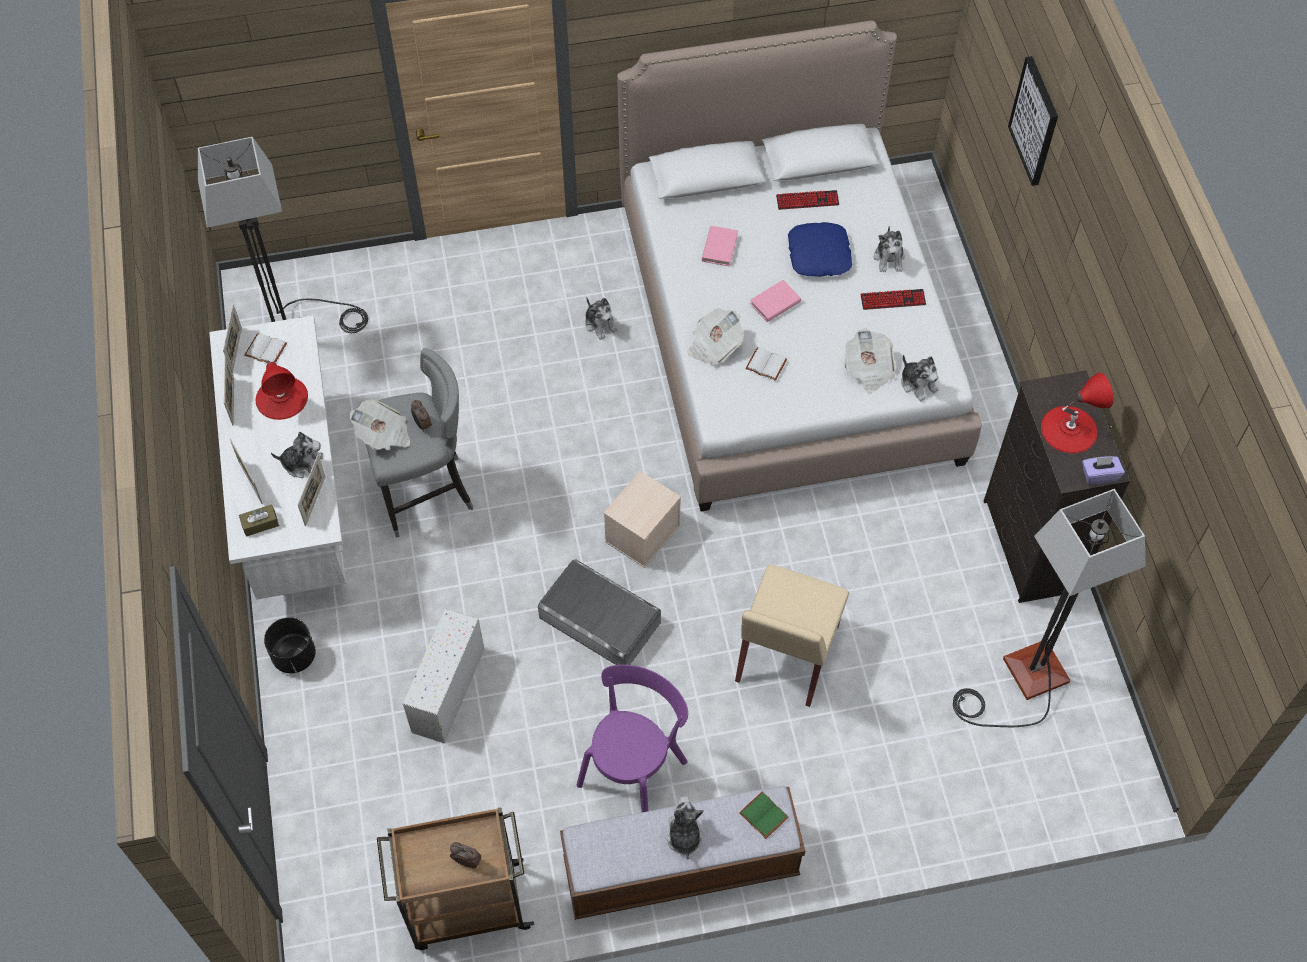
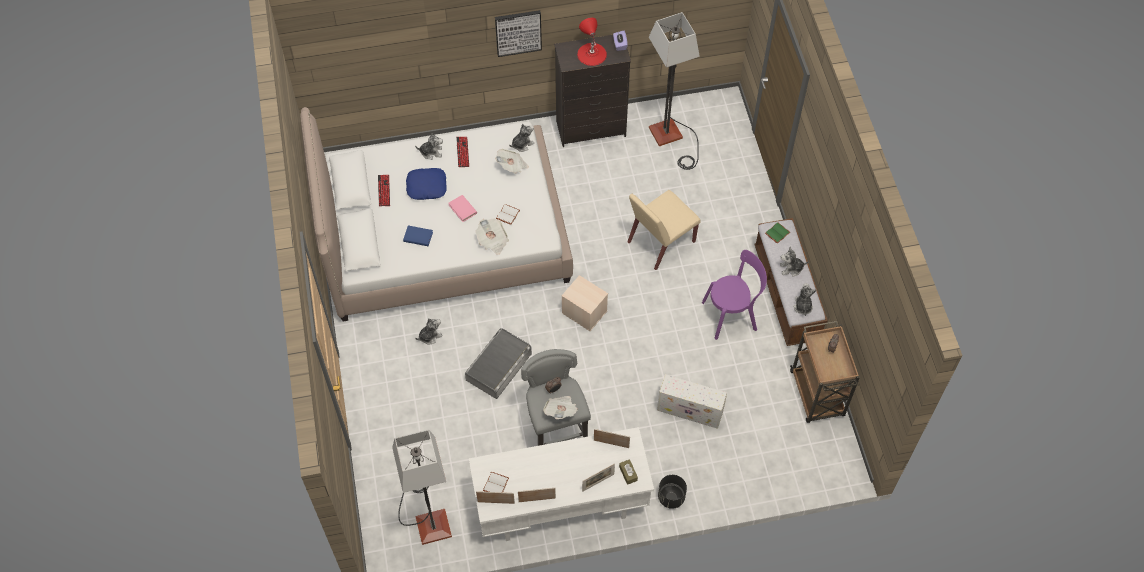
camera: 90 degrees left, 0 degrees up
(282, 397) = (534, 470): red table lamp -> none
(303, 463) = (584, 453): plush toy -> plush toy (802, 306)
(599, 619) = (641, 333): grey storage box -> grey storage box (499, 366)
(635, 768) = (732, 315): purple chair -> purple chair turned 135 degrees clockwise
(719, 248) = (418, 237): pink book -> blue book
(786, 654) = (660, 242): beige chair -> beige chair turned 120 degrees clockwise
(1035, 121) = (412, 29): picture -> picture (518, 32)

